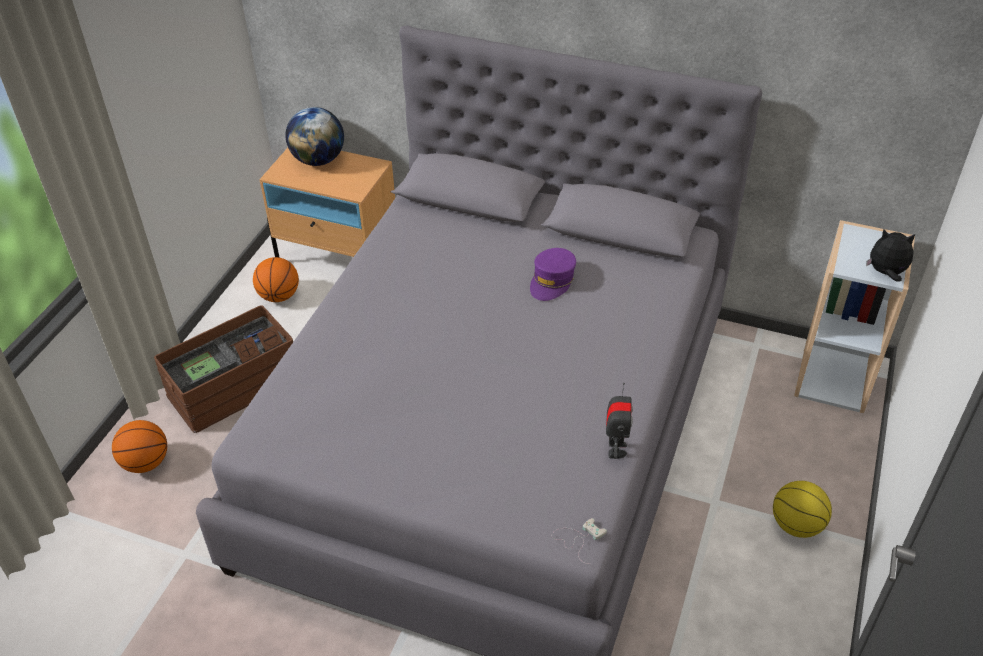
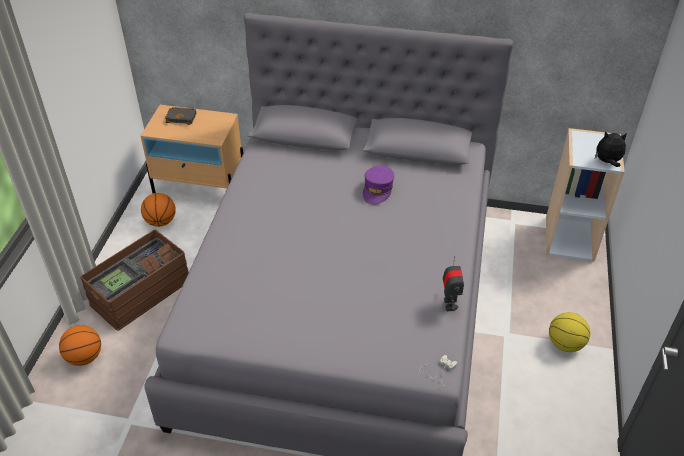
camera: 10 degrees left, 0 degrees up
(318, 160) = (182, 117): globe -> black book

